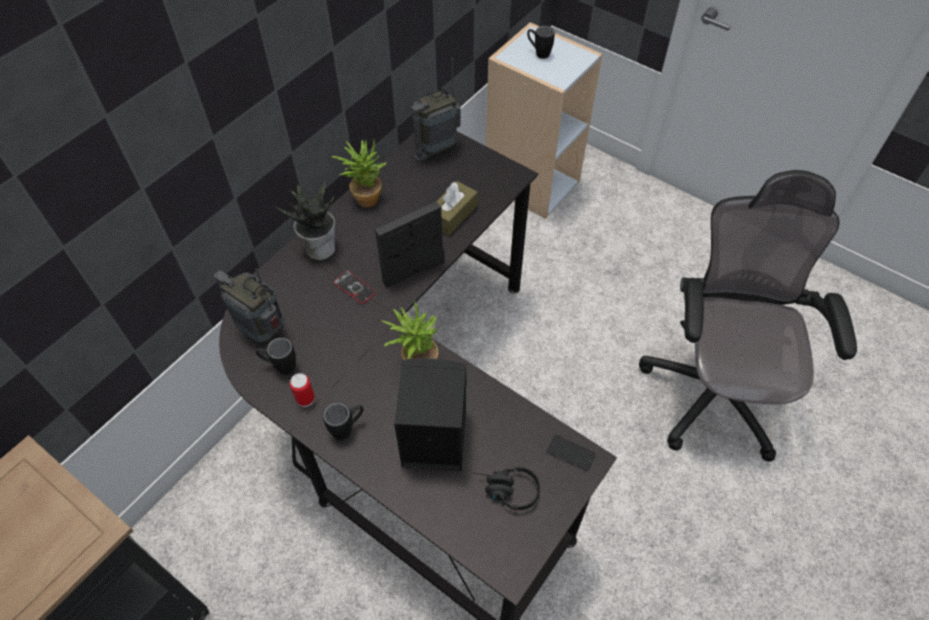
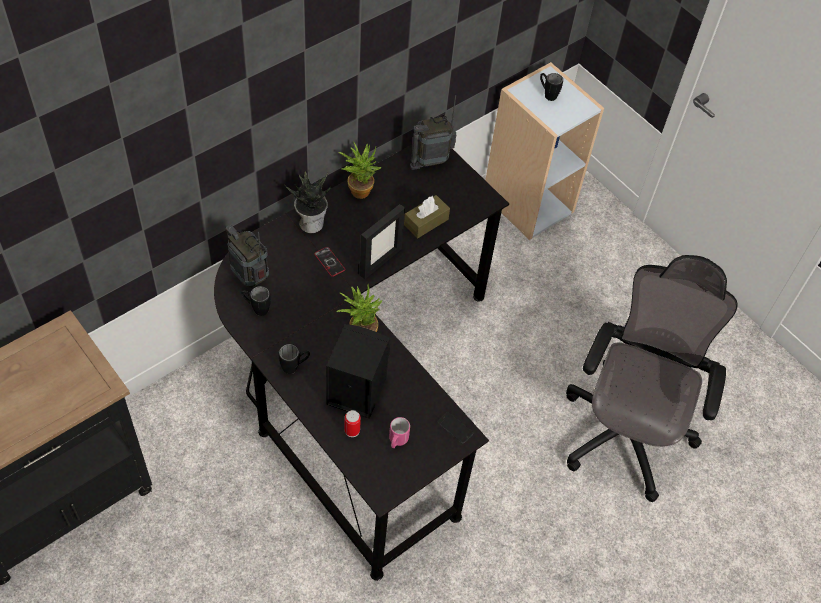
camera: 10 degrees right, 0 degrees up
(305, 398) = (269, 337): can -> can (352, 430)
(413, 272) = (379, 261): picture frame -> picture frame turned 150 degrees clockwise
(505, 490) = (397, 441): black headphones -> pink mug

